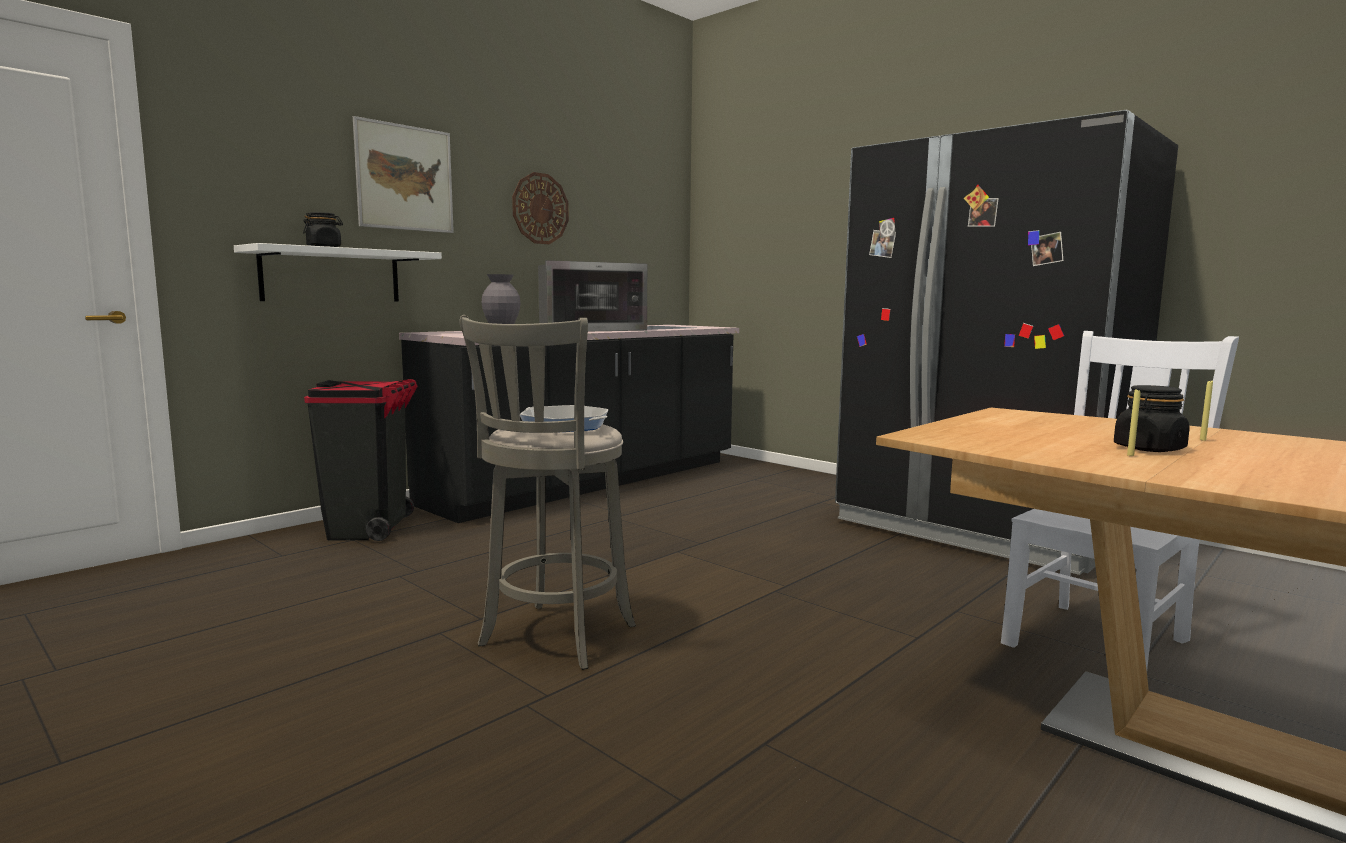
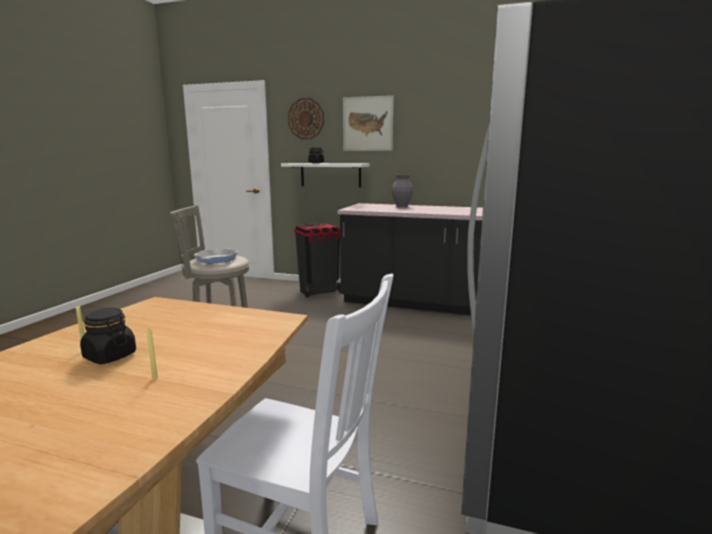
camera: 65 degrees right, 5 degrees up
(540, 208) = (455, 131): wall clock -> wall clock (306, 118)
(588, 330) = (450, 210): microwave -> none

